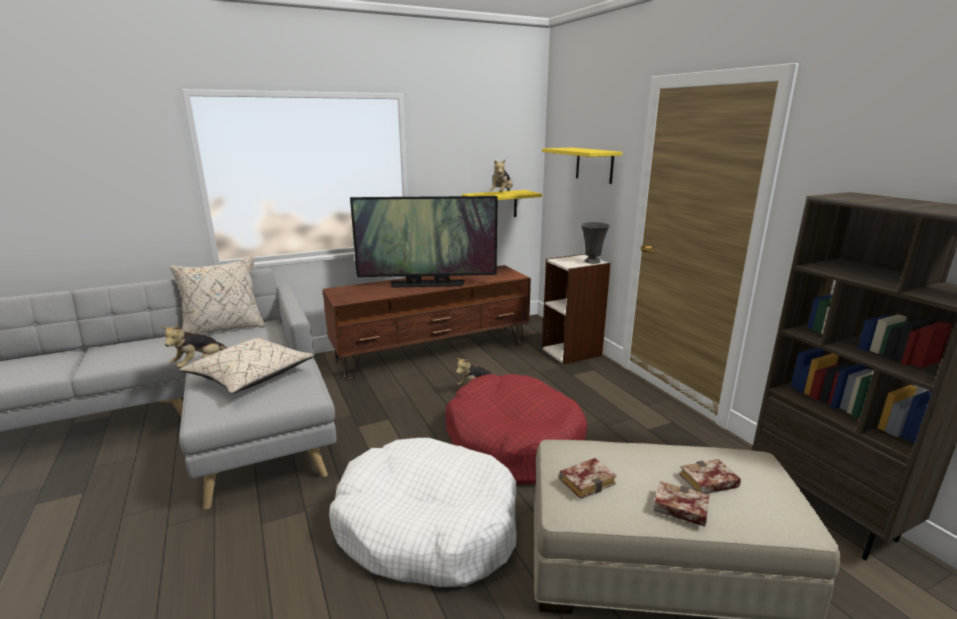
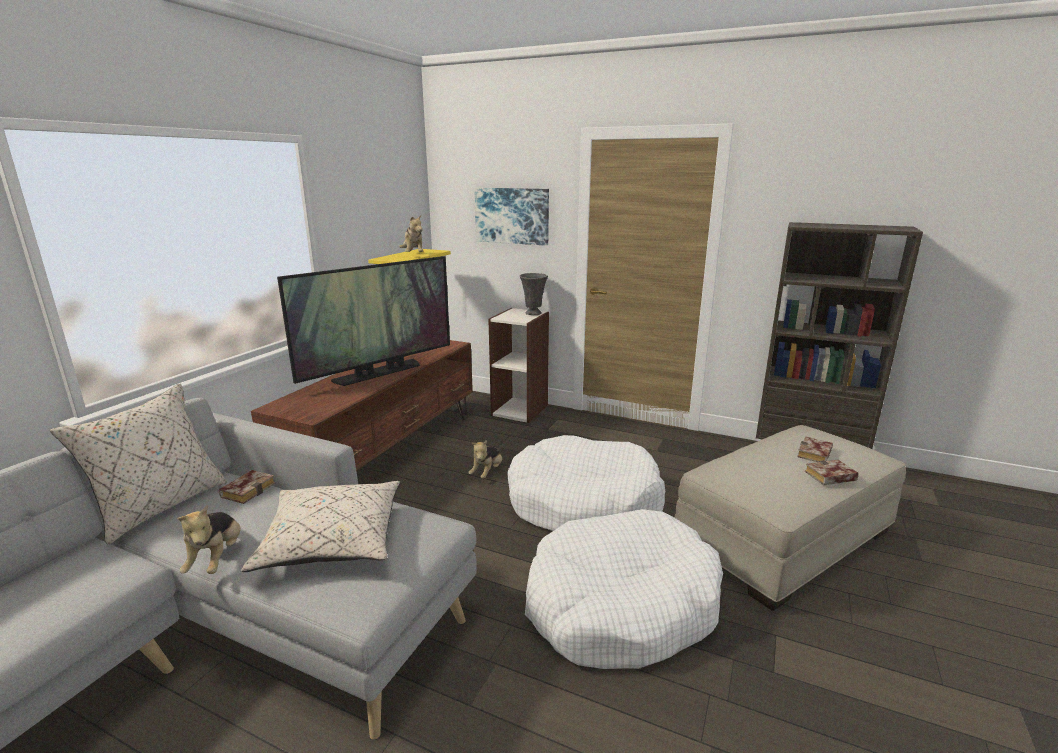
camera: 40 degrees left, 0 degrees up
(514, 442) = (583, 503): red dog bed -> white dog bed
(587, 480) = (764, 485): book -> book (249, 489)
(594, 165) = (512, 215): yellow shelf -> picture

